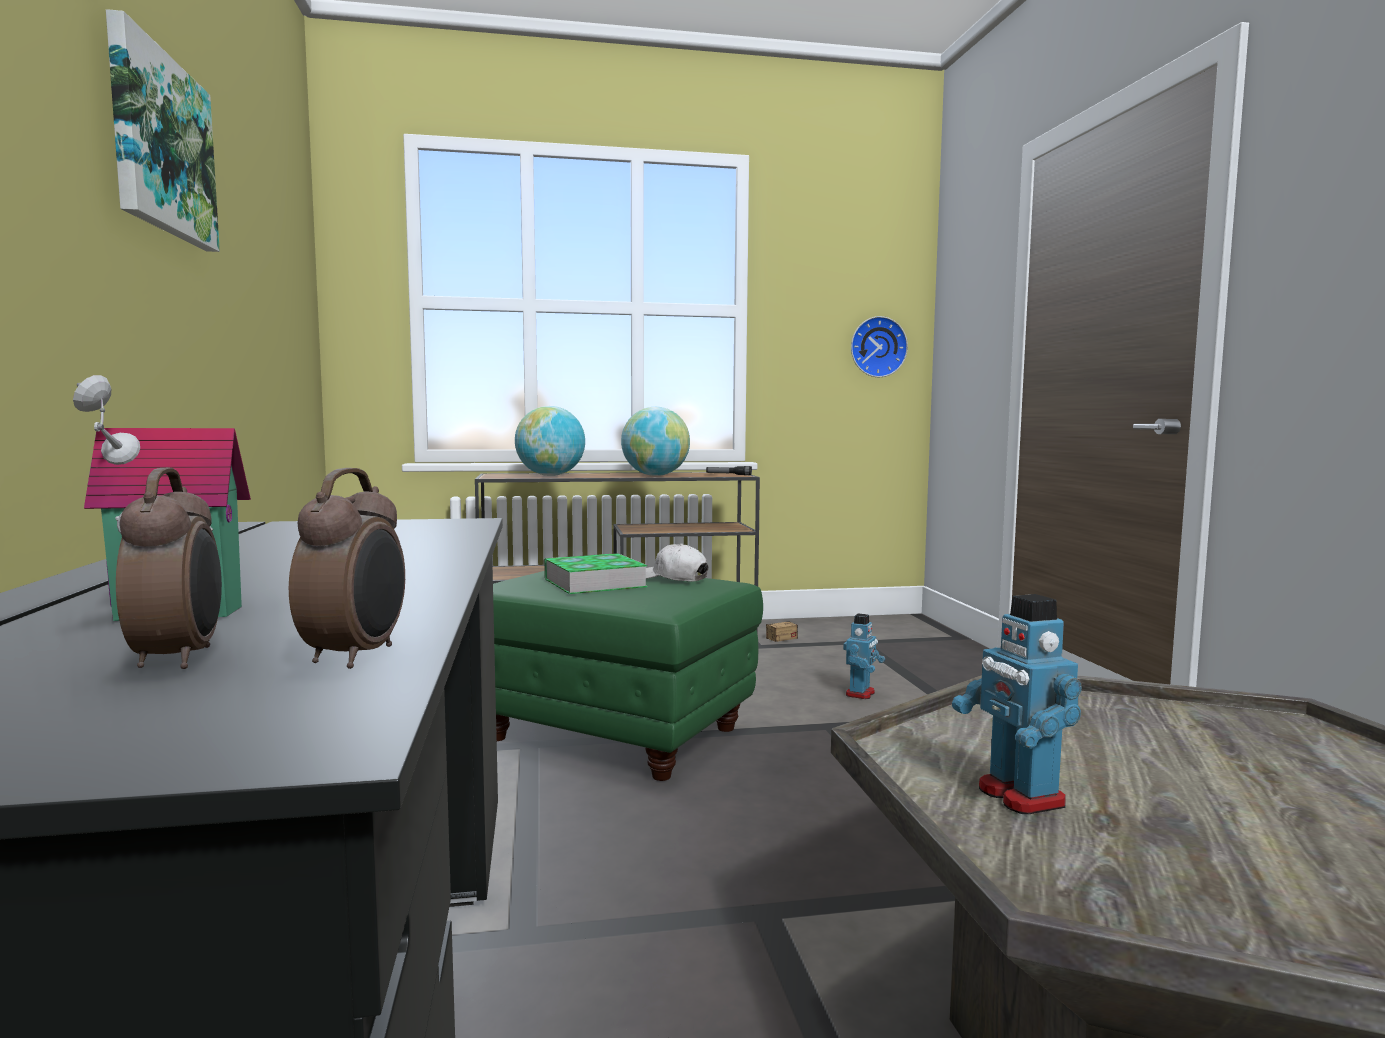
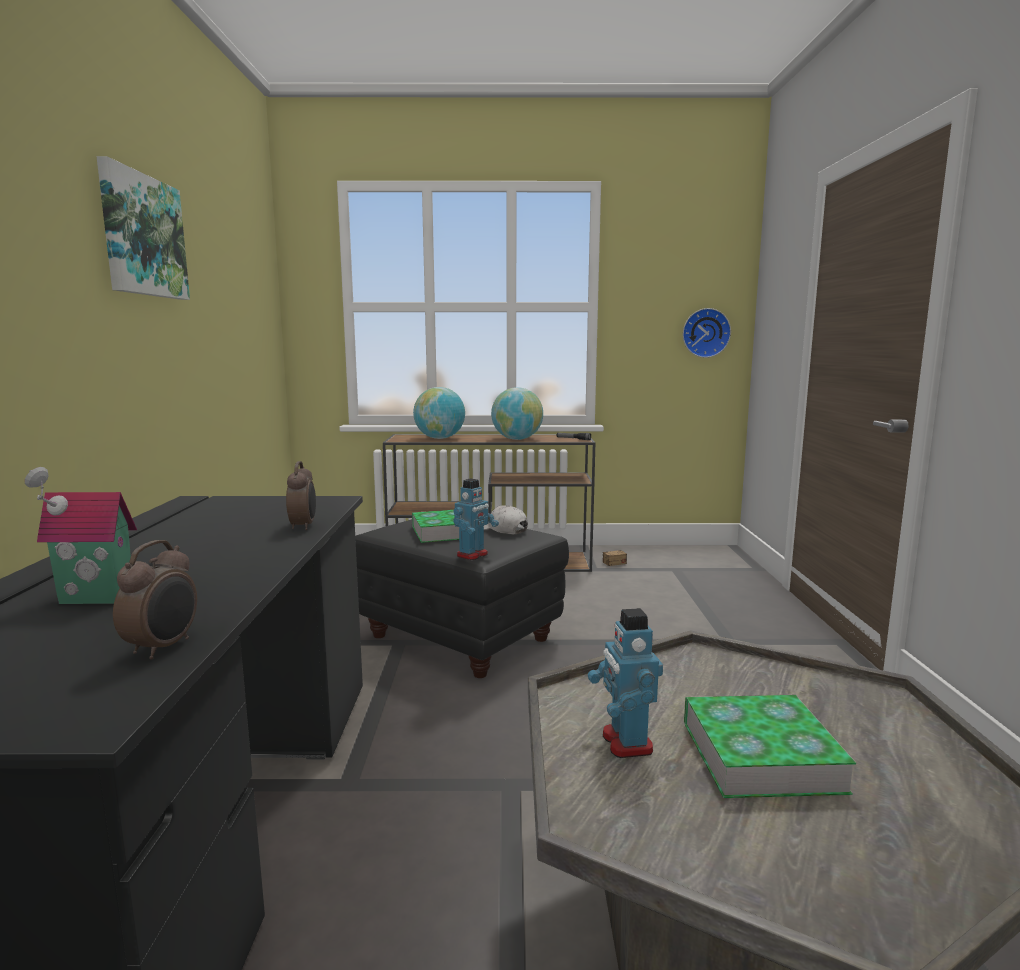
camera: 10 degrees right, 5 degrees up
(180, 658) = (72, 643): alarm clock -> alarm clock (303, 526)
(613, 734) = (459, 638): green ottoman -> black ottoman
(861, 694) = (654, 616): toy robot -> toy robot (473, 555)
(1205, 797) = (760, 755): none -> book

